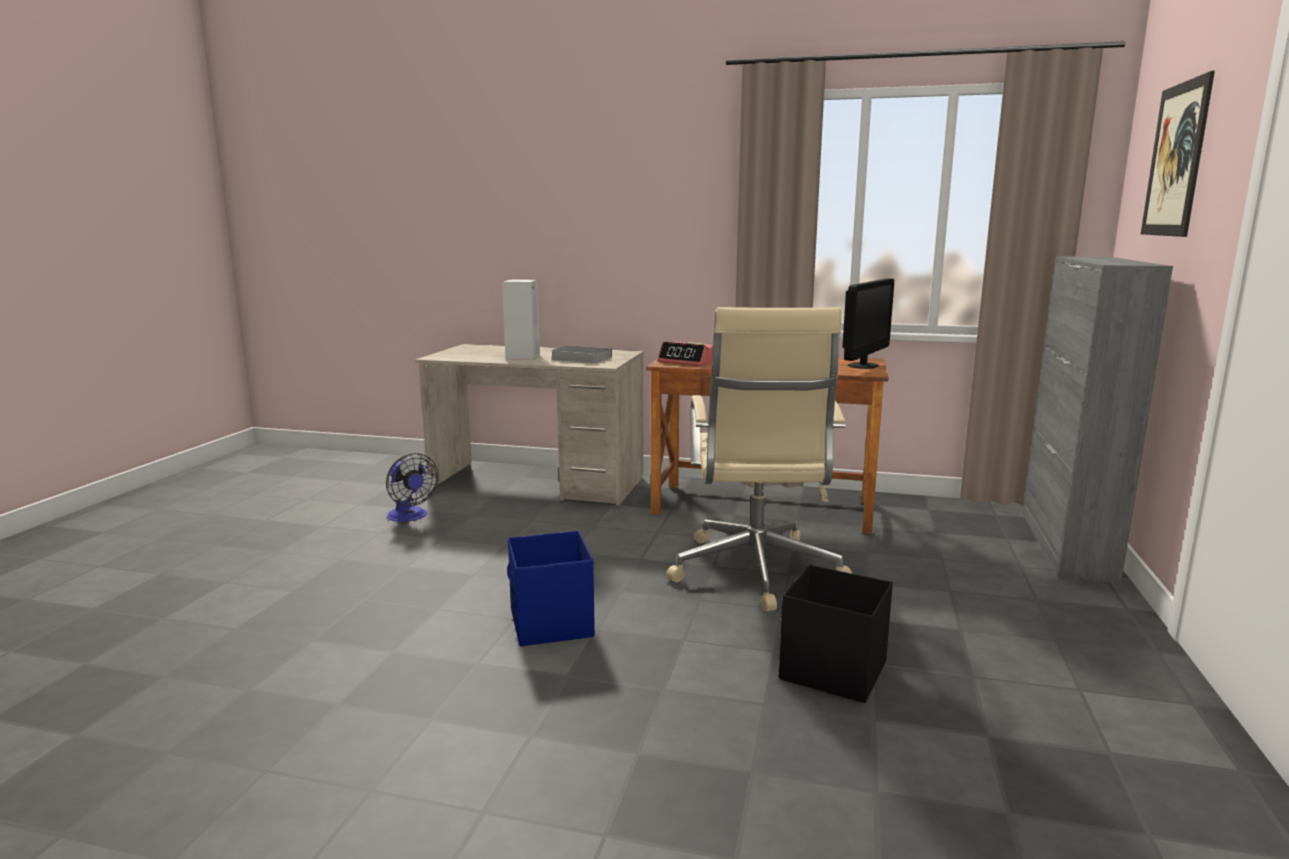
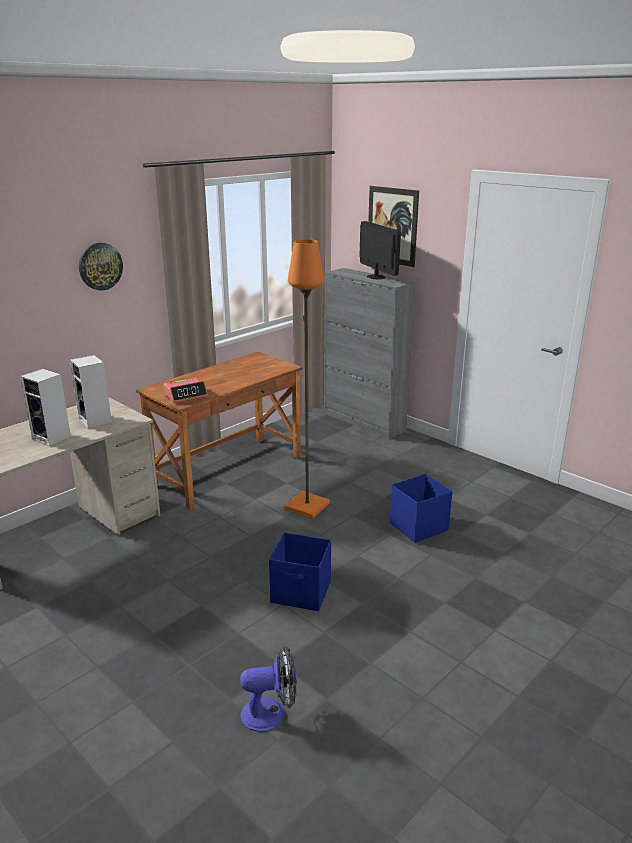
camera: 60 degrees left, 10 degrees up
(410, 517) = (52, 612): fan -> fan (271, 713)
(579, 358) = (96, 421): book -> speaker
(665, 190) = (100, 266): none -> wall clock
(756, 572) = (307, 506): beige office chair -> orange floor lamp
(831, 670) = (418, 527): black storage box -> blue storage box
(863, 365) = (268, 361): monitor -> monitor (376, 277)

